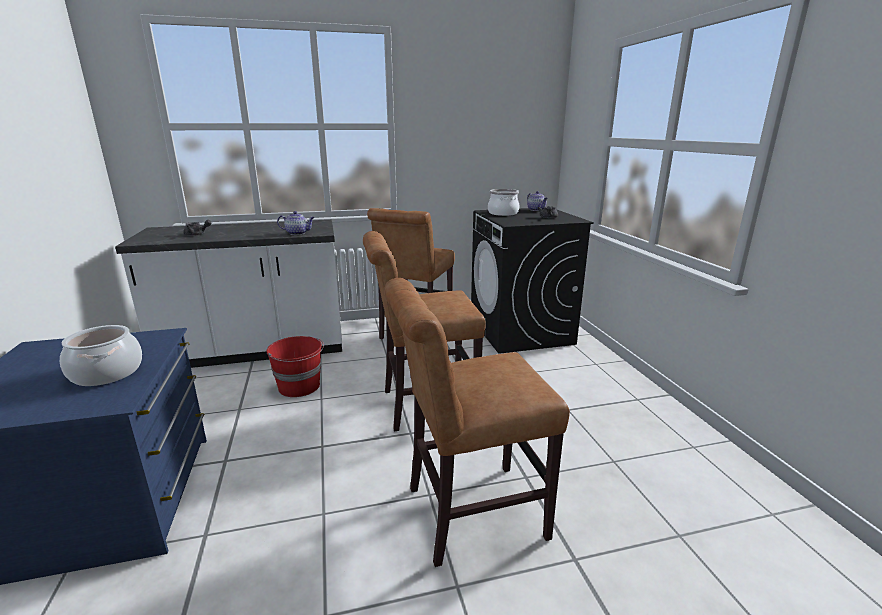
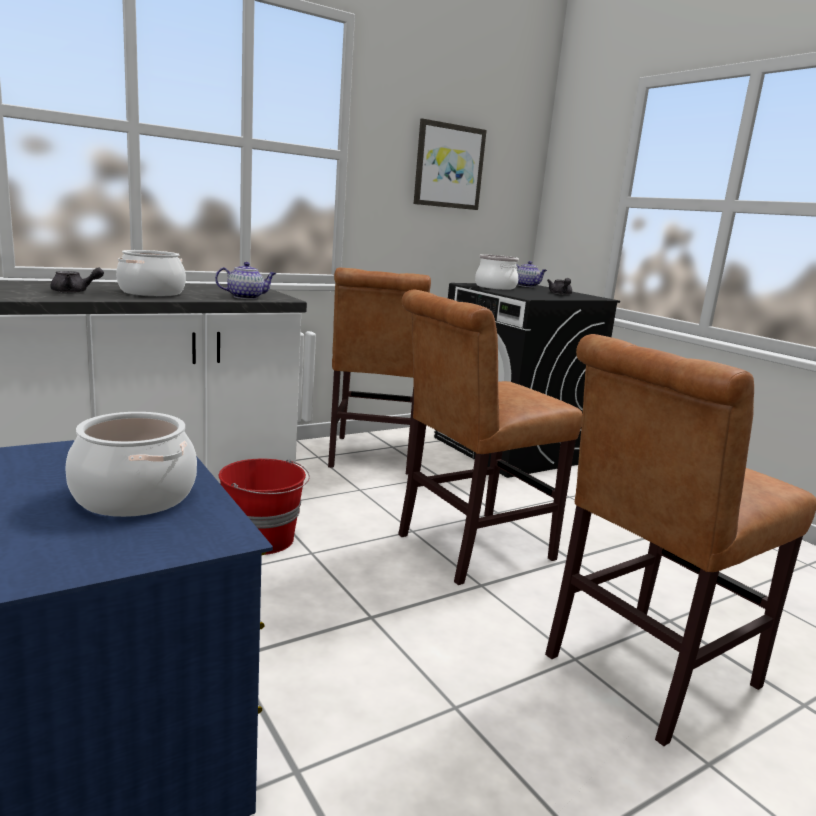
camera: 20 degrees left, 5 degrees down
(242, 232) = (152, 293): none -> cooking pot
(477, 124) = (448, 166): none -> picture

